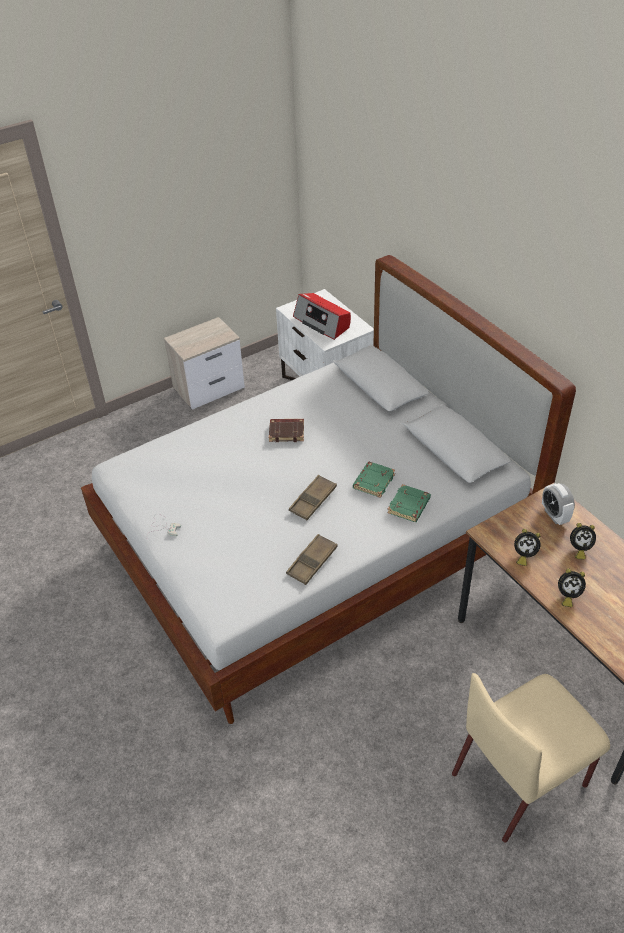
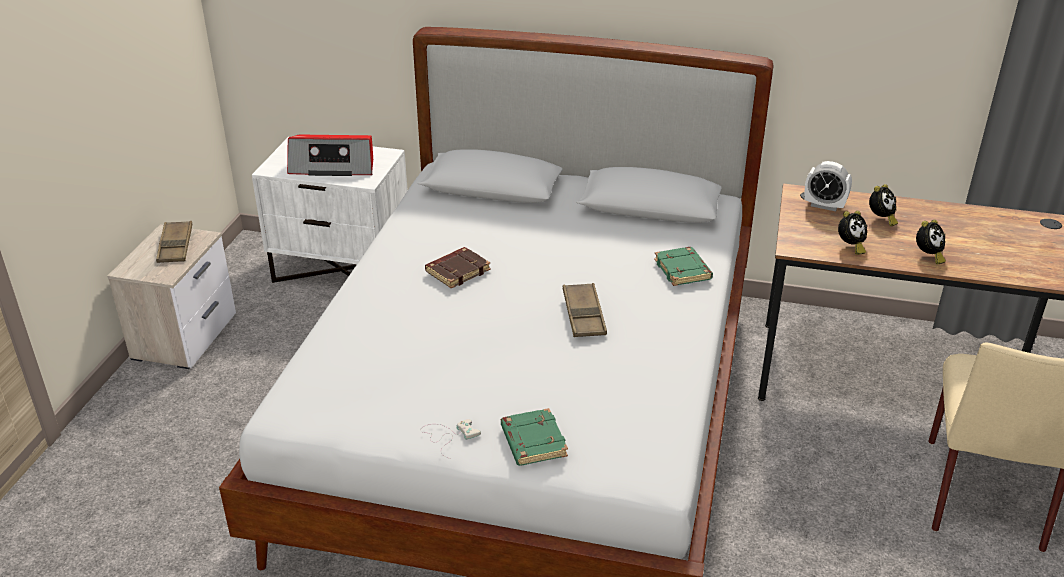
camera: 45 degrees left, 10 degrees down
(312, 562) = (668, 368): brown tray -> brown tray (175, 246)
(373, 481) = (617, 268): green book -> green book (532, 441)

